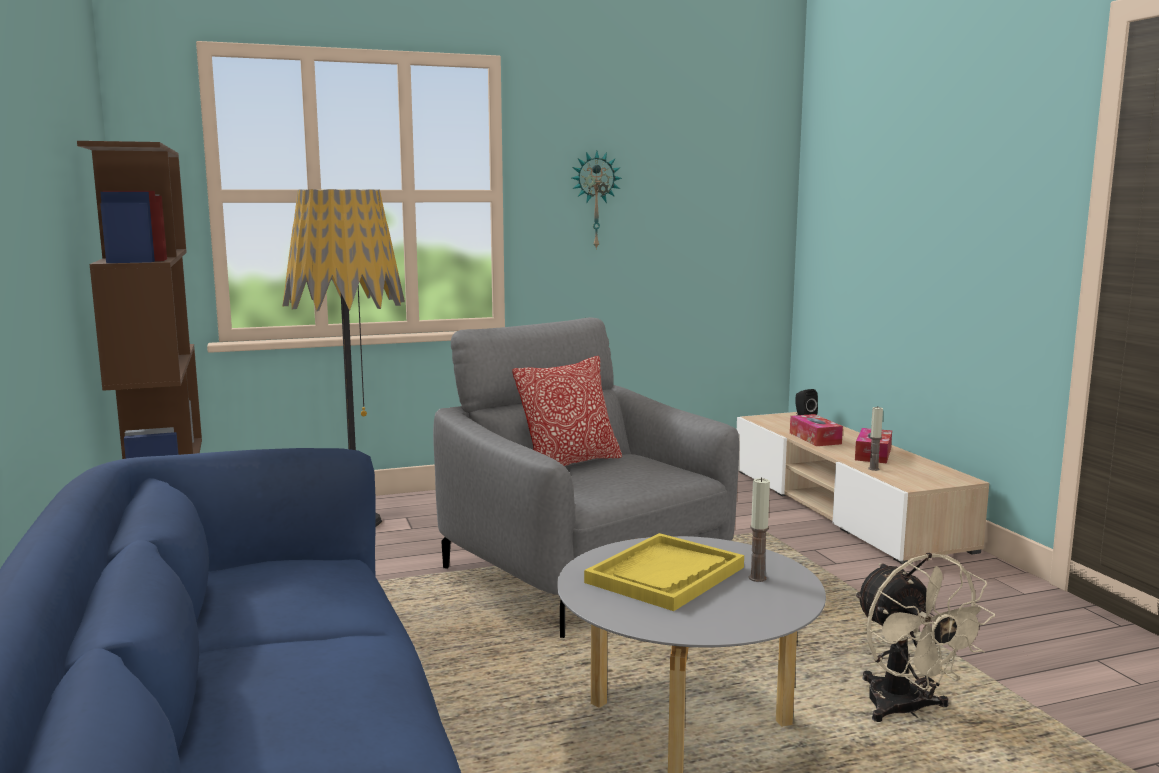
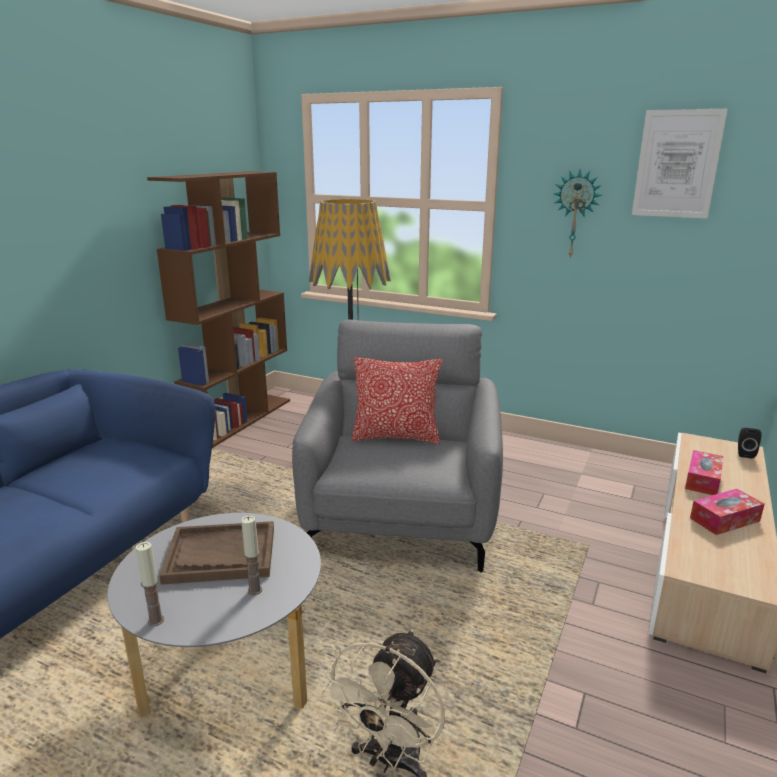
camera: 45 degrees right, 10 degrees up
(665, 575) = (220, 555): yellow tray -> brown tray
(684, 145) = (677, 164): none -> picture
(873, 469) = (687, 535): candle -> candle (156, 620)

